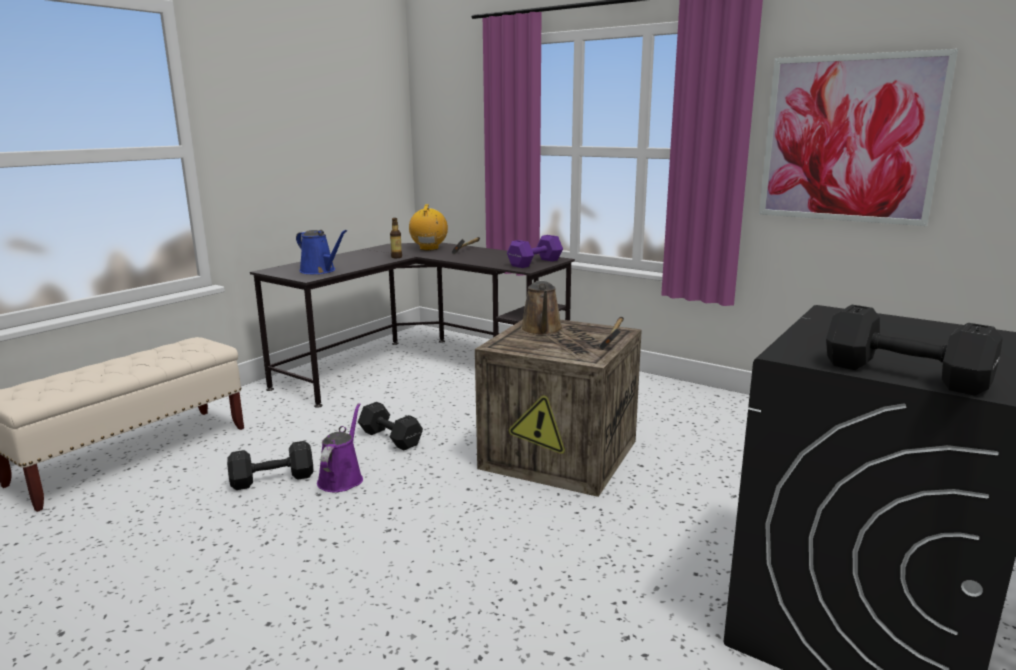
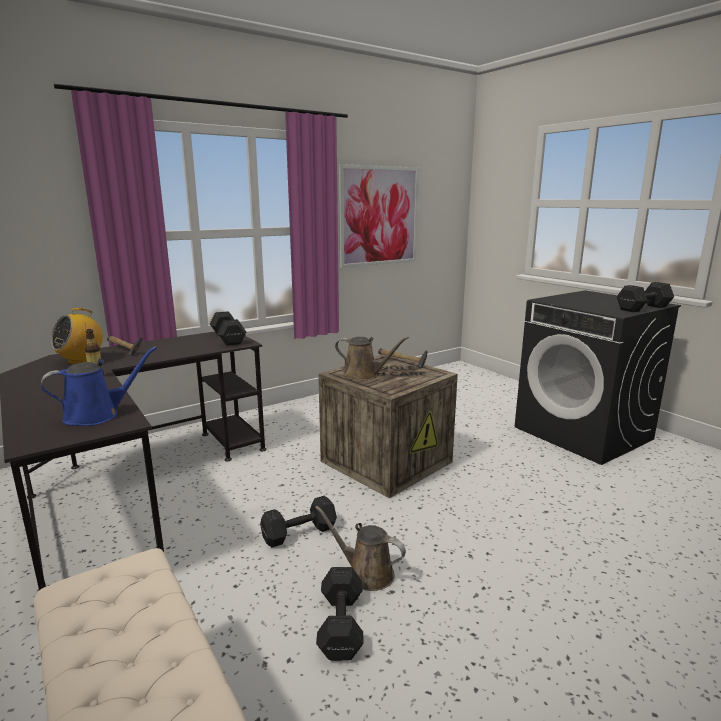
camera: 70 degrees left, 0 degrees up
(342, 478) = (366, 573): purple watering can -> brown watering can
(429, 248) = (81, 361): radio -> radio turned 75 degrees counterclockwise
(533, 263) = (228, 339): purple dumbbell -> black dumbbell

